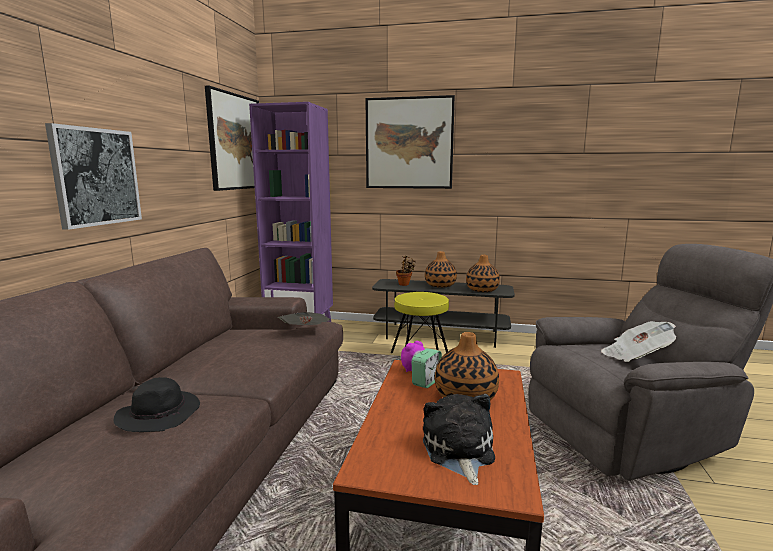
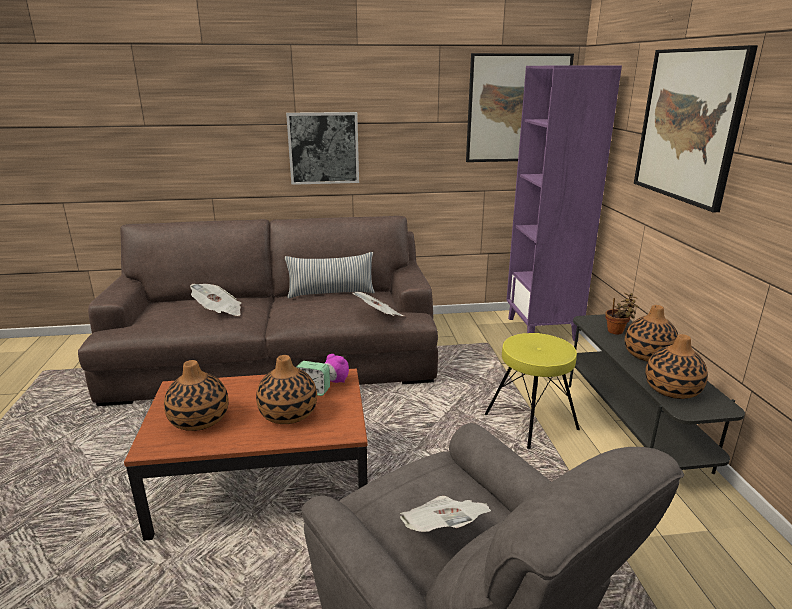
camera: 70 degrees right, 10 degrees up
(160, 415) = (219, 311): black hat -> newspaper
(206, 346) = (331, 293): none -> pillow
(458, 451) = (199, 419): plush toy -> vase

